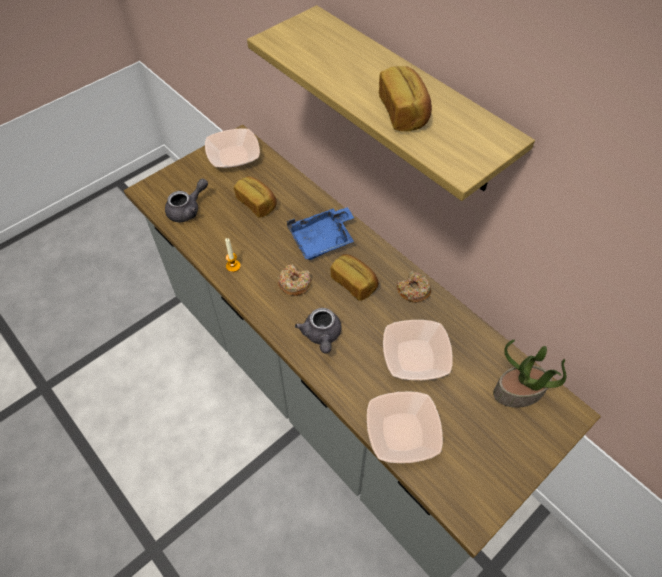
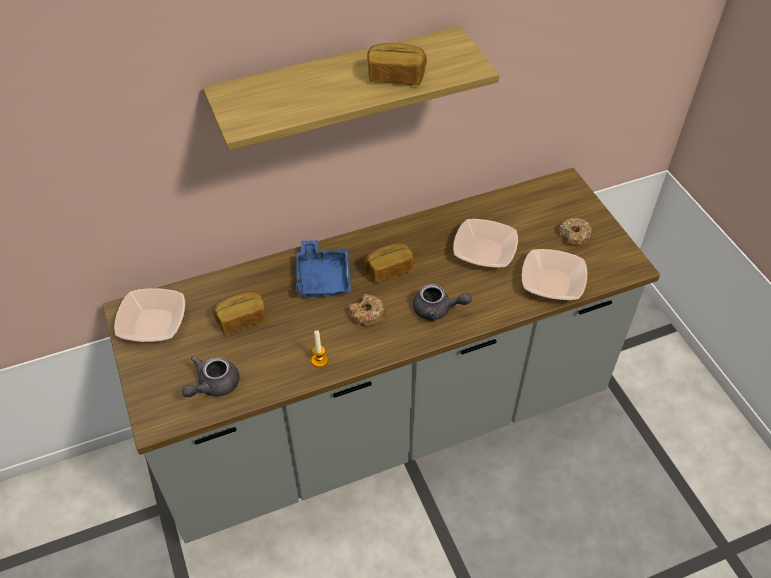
camera: 70 degrees left, 5 degrees down
(188, 210) = (213, 385): grey teapot -> grey teapot turned 120 degrees counterclockwise
(413, 291) = (416, 231): donut -> donut (574, 236)
(518, 392) = (540, 202): potted plant -> none

